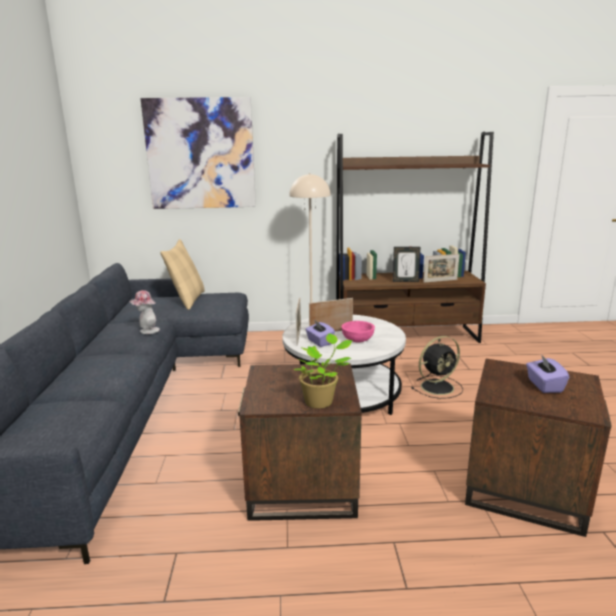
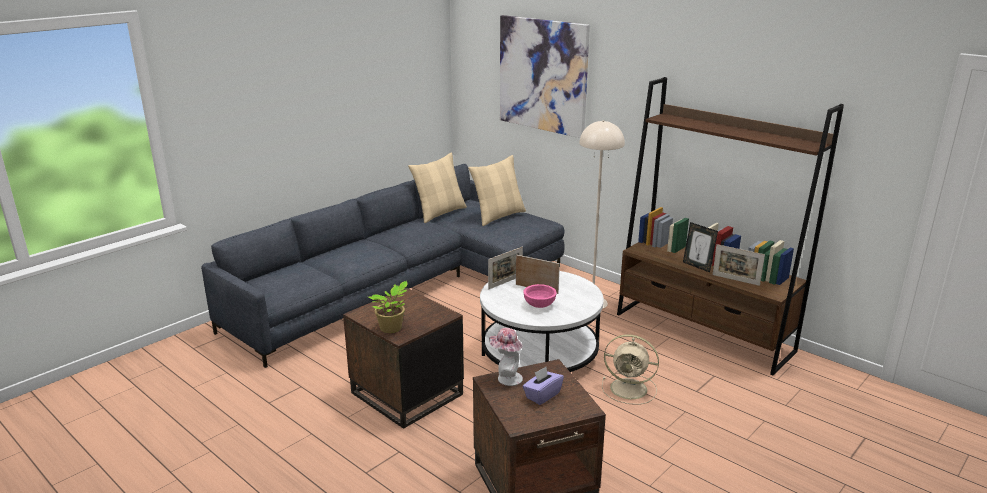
camera: 45 degrees right, 5 degrees up
(124, 313) = (440, 213): none -> beige pillow
(147, 331) = (423, 235): hat -> hat (506, 378)
(319, 342) = (510, 293): purple tissue box -> none
(438, 387) = (630, 389): black fan -> beige fan

